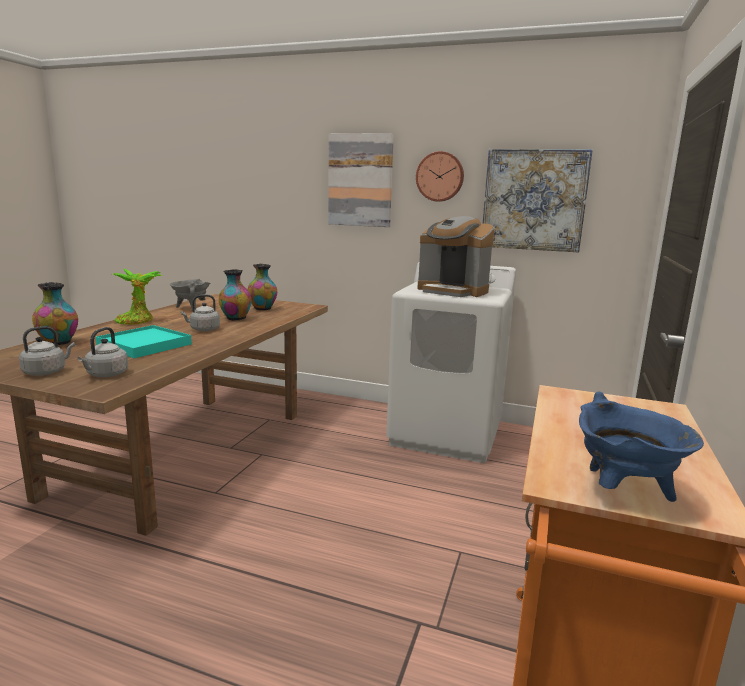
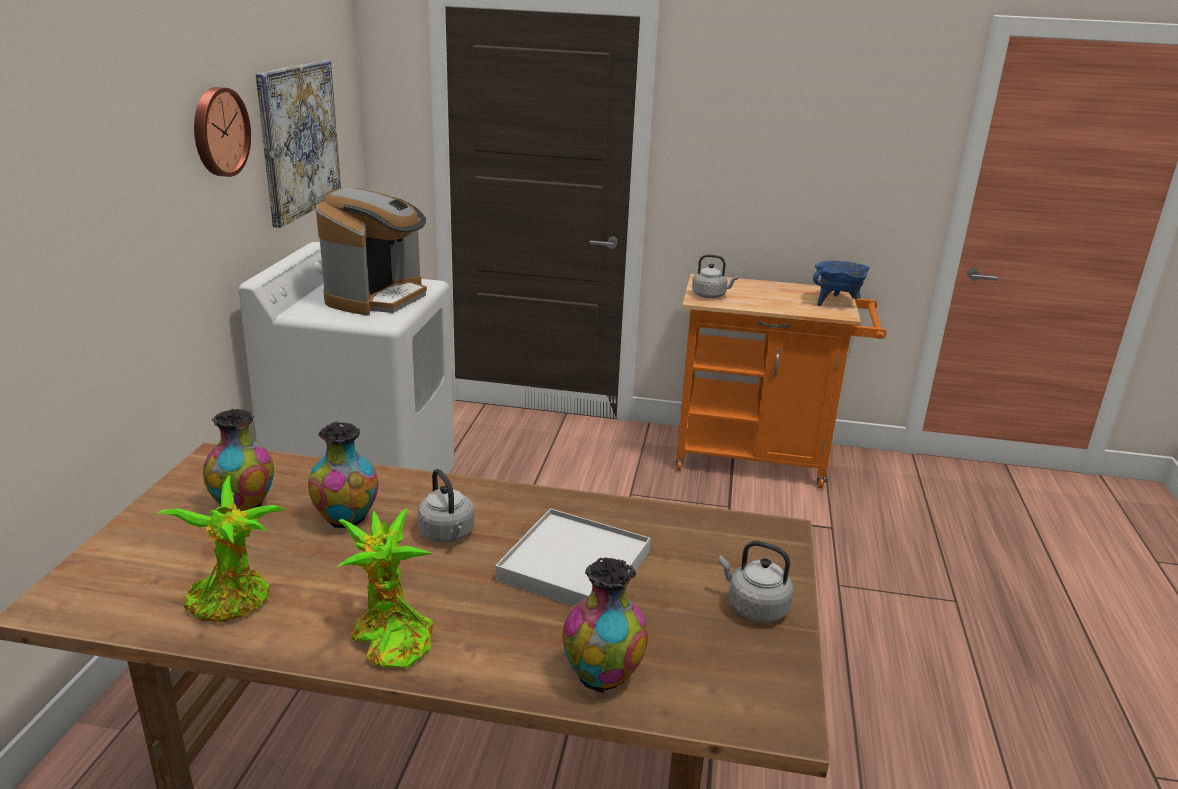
camera: 100 degrees left, 10 degrees up
(106, 375) = (731, 550): grey kettle -> grey kettle (710, 295)
(144, 345) = (575, 566): turquoise tray -> white tray
(191, 308) = (233, 602): grey cooking pot -> potted plant
(360, 180) = (123, 172): picture -> none

